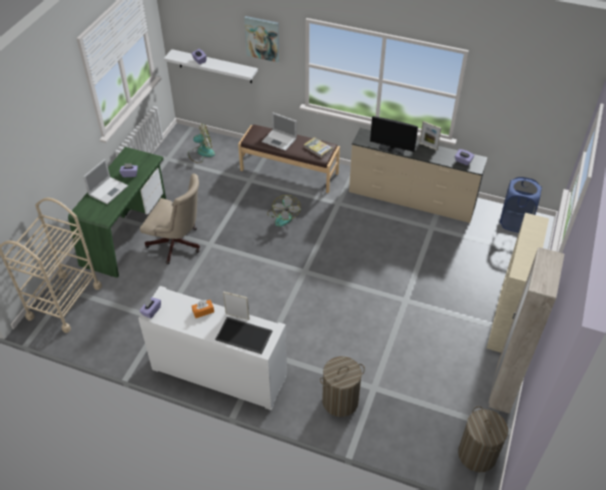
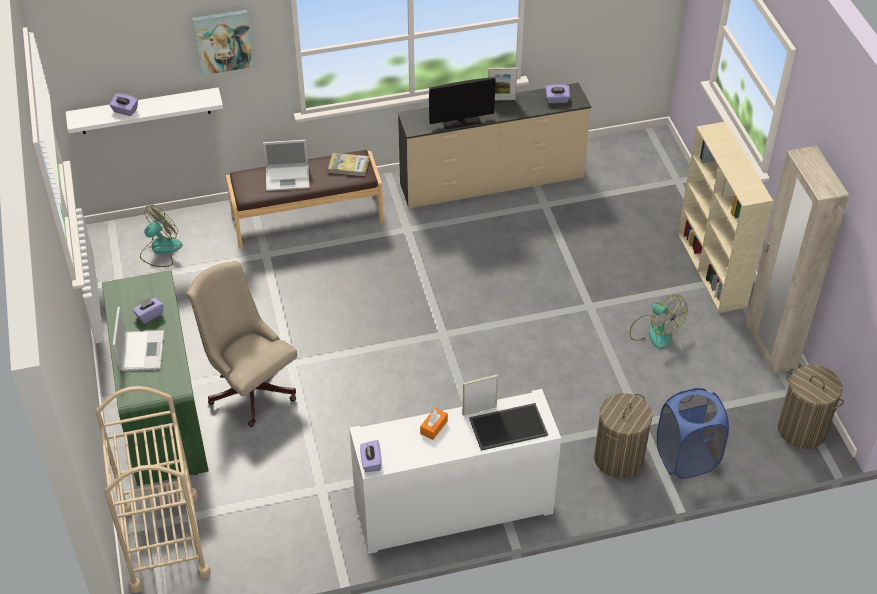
camera: 35 degrees left, 0 degrees up
(178, 245) = (249, 387): beige office chair -> beige office chair turned 120 degrees counterclockwise
(283, 216) = (353, 280): fan -> fan (654, 331)
(515, 222) = (630, 152): blue laundry basket -> blue laundry basket (686, 458)

